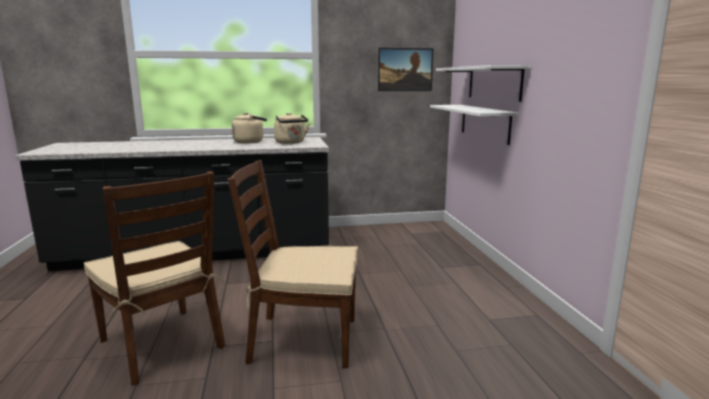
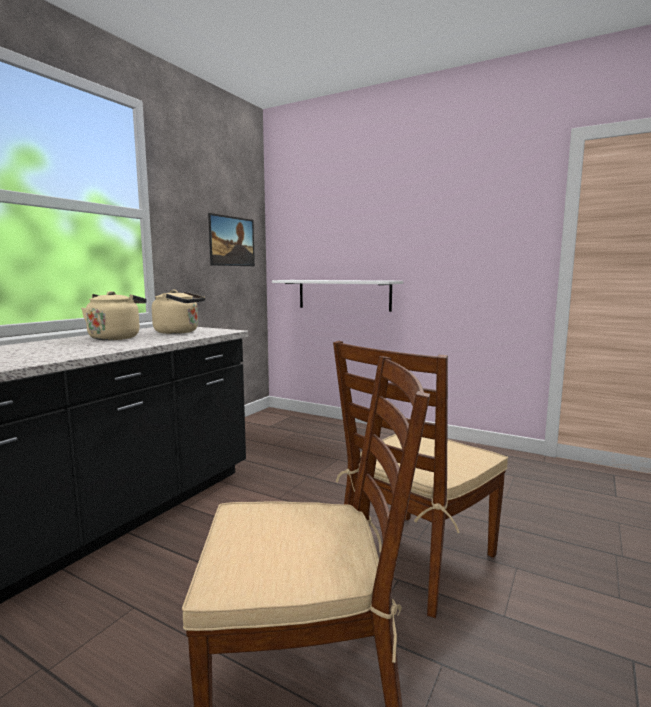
camera: 50 degrees left, 5 degrees down
(494, 83) = (355, 255): white shelf -> none

